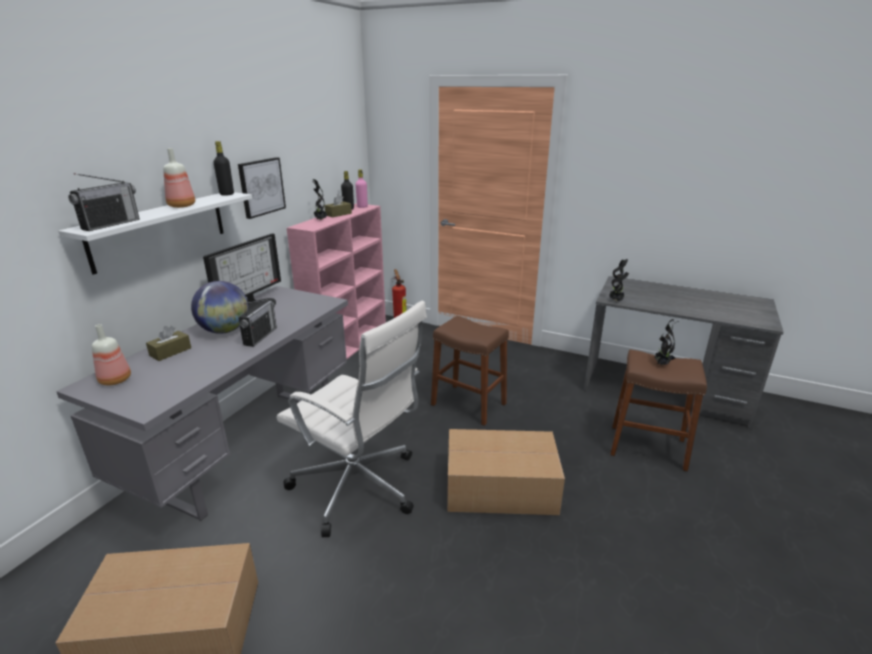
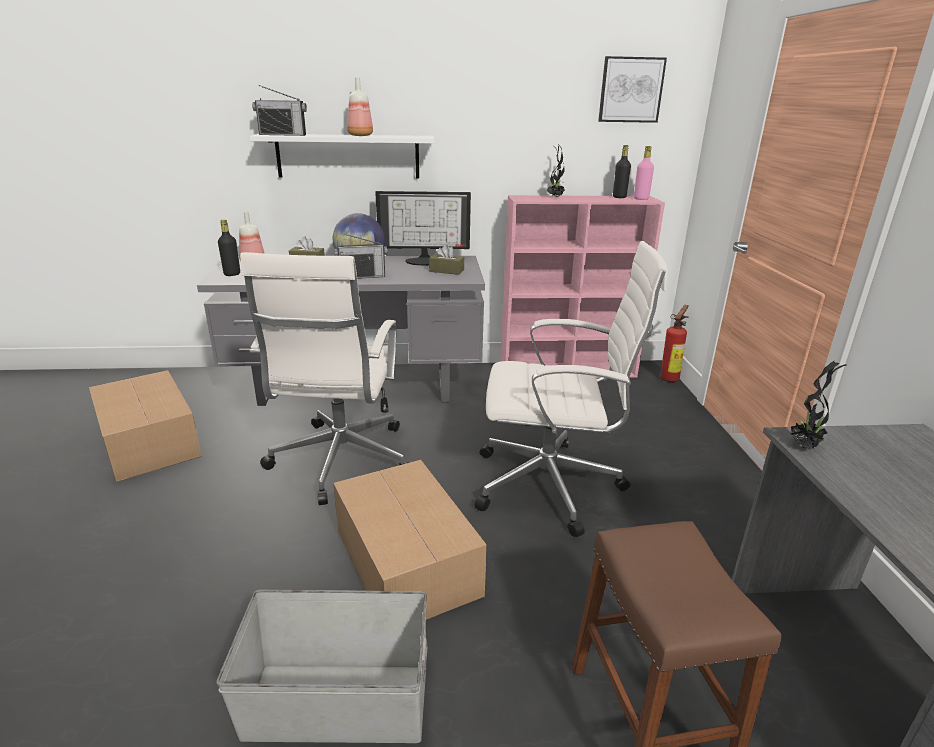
camera: 60 degrees right, 0 degrees up
(227, 194) = (420, 136): black bottle -> black bottle (232, 274)
(261, 187) = (483, 141): picture -> picture (631, 90)
(338, 214) = (590, 198): brown tissue box -> brown tissue box (446, 271)
(468, 404) = (552, 485): brown stool -> white office chair
(601, 550) = (337, 701): none -> grey storage box
(662, 364) = (673, 568): potted plant -> none

